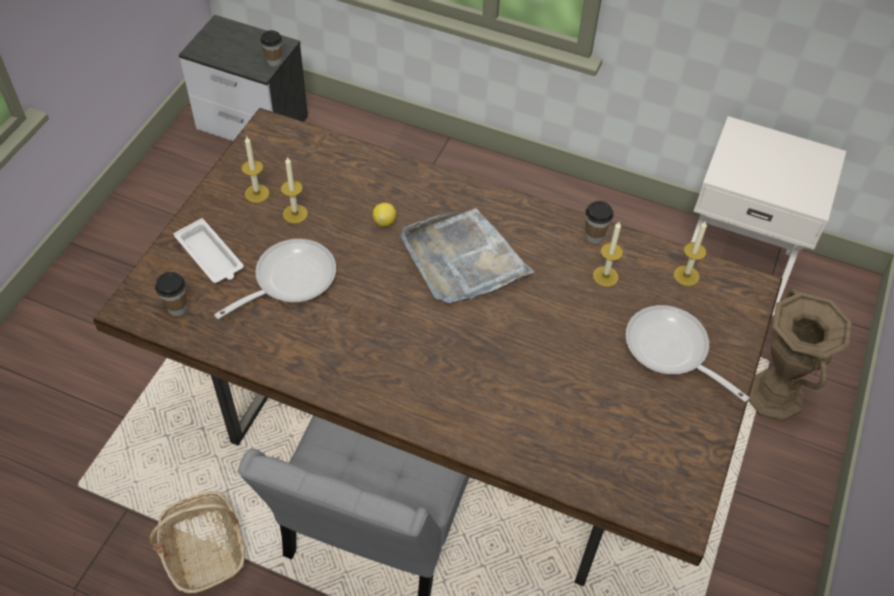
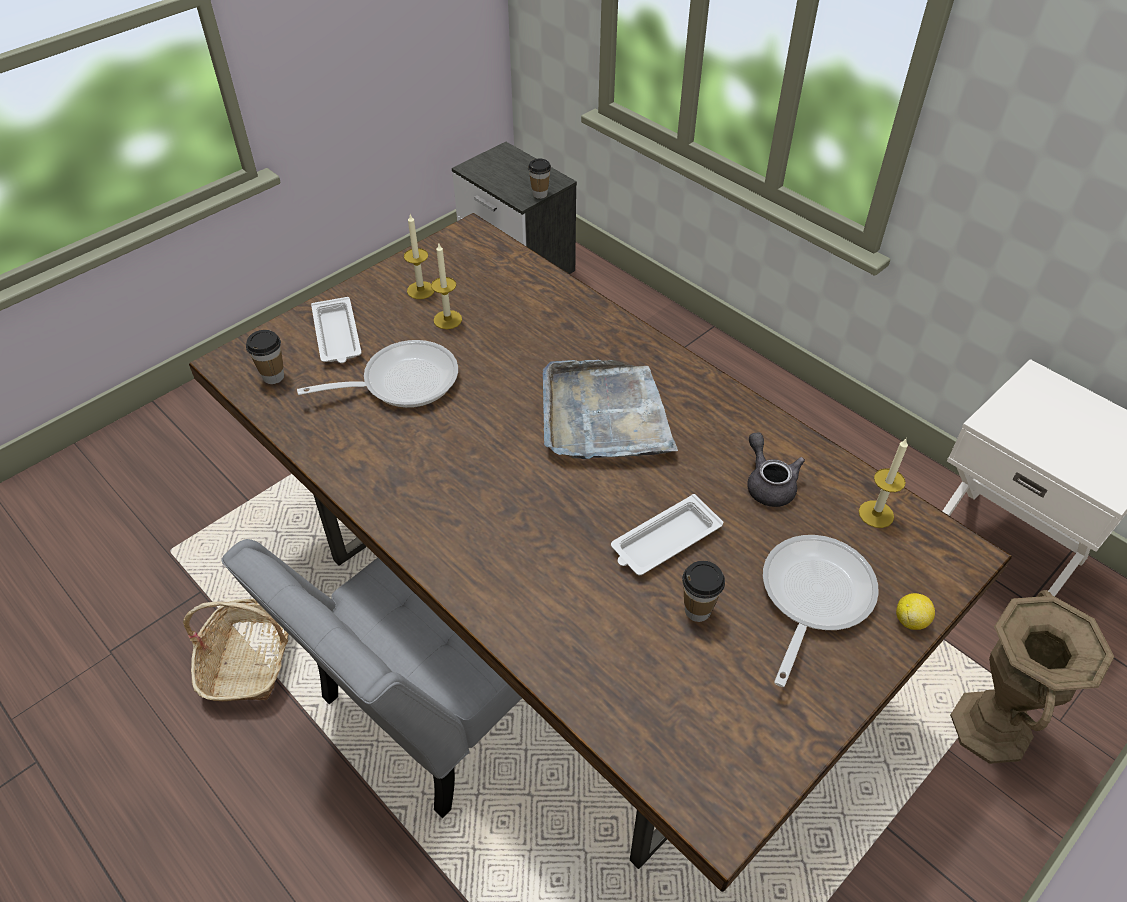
camera: 25 degrees right, 5 degrees down
(384, 222) = (538, 353): lemon -> lemon (910, 620)
(555, 344) = (664, 541): none -> white tray
(594, 237) = (776, 436): cup -> cup (697, 610)
(605, 276) = (768, 484): candle -> grey teapot
(671, 351) = (812, 597): frying pan -> frying pan turned 45 degrees clockwise

